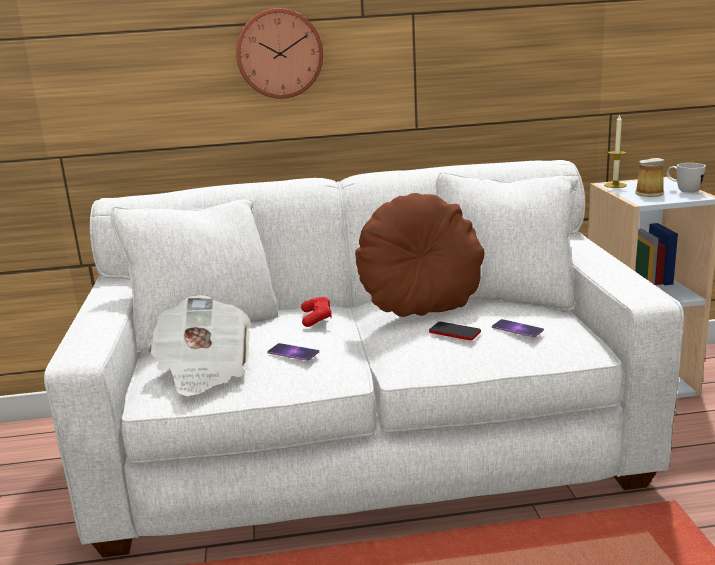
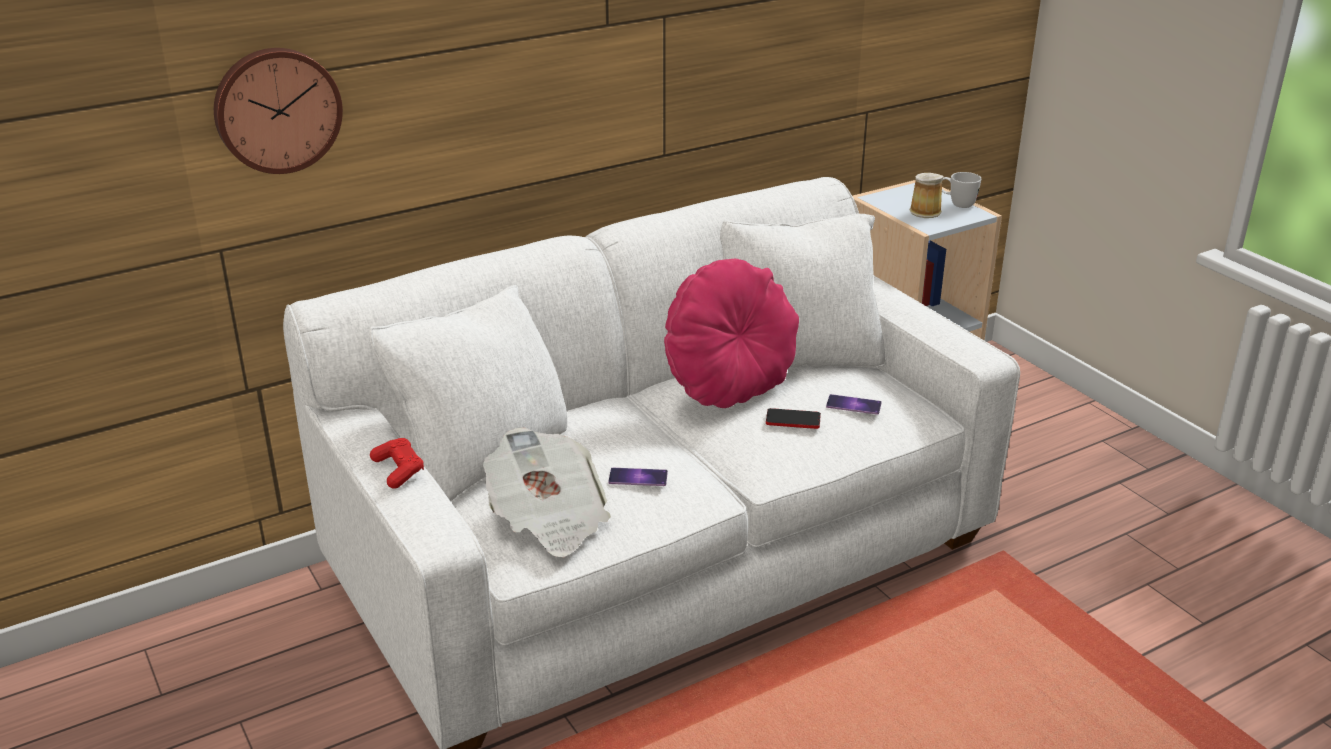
camera: 25 degrees left, 10 degrees up
(279, 53) = (511, 82): wall clock -> wall clock (277, 109)
(316, 318) = (620, 423): red game controller -> red game controller (398, 470)
(421, 309) = (730, 391): brown pillow -> pink pillow
(615, 185) = (879, 199): candle -> none

